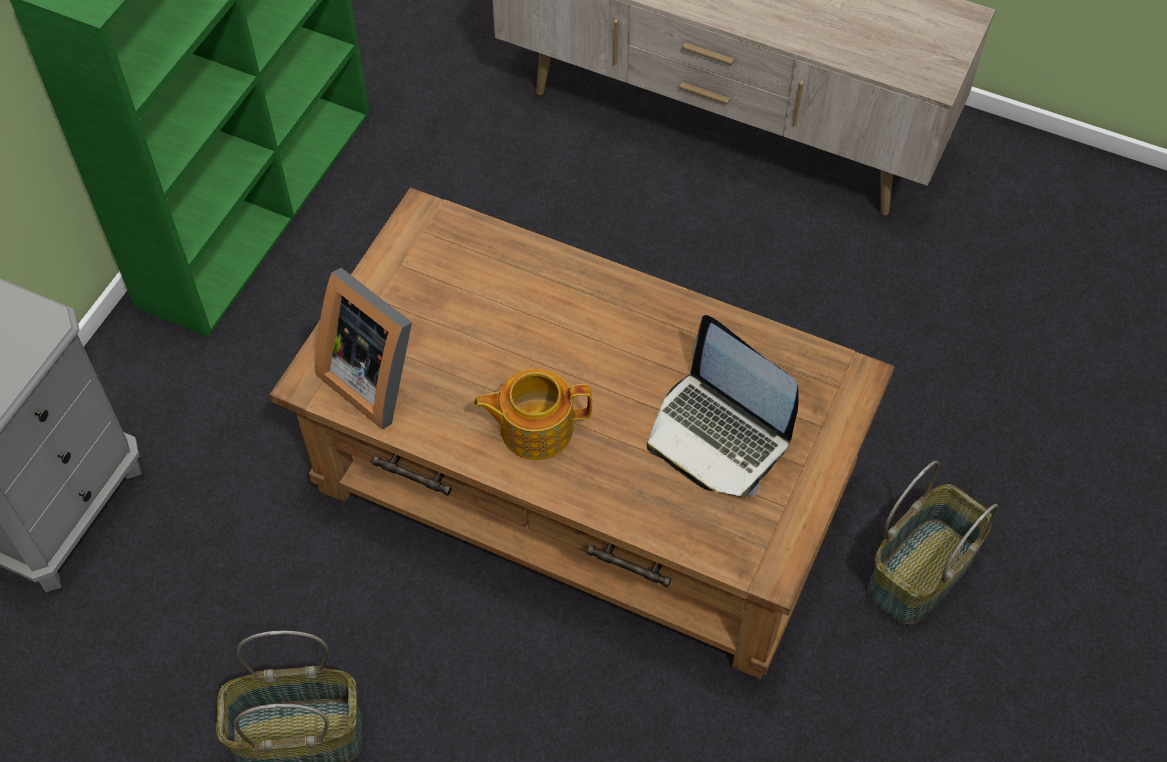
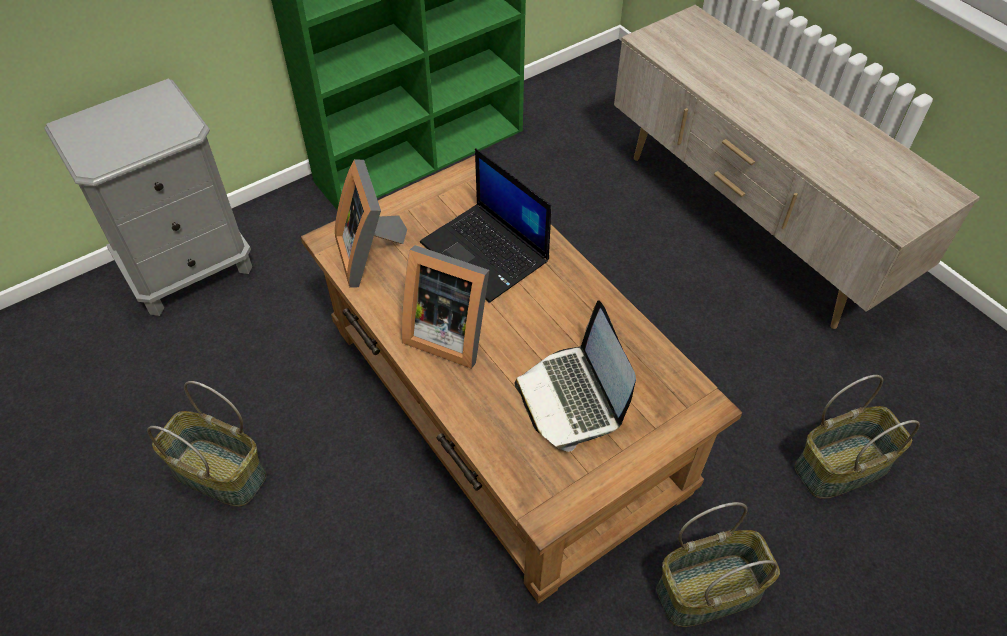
camera: 30 degrees right, 5 degrees down
(510, 311) = (486, 252): none -> laptop
(534, 428) = (448, 332): teapot -> picture frame
(975, 370) = (841, 465): none -> basket

